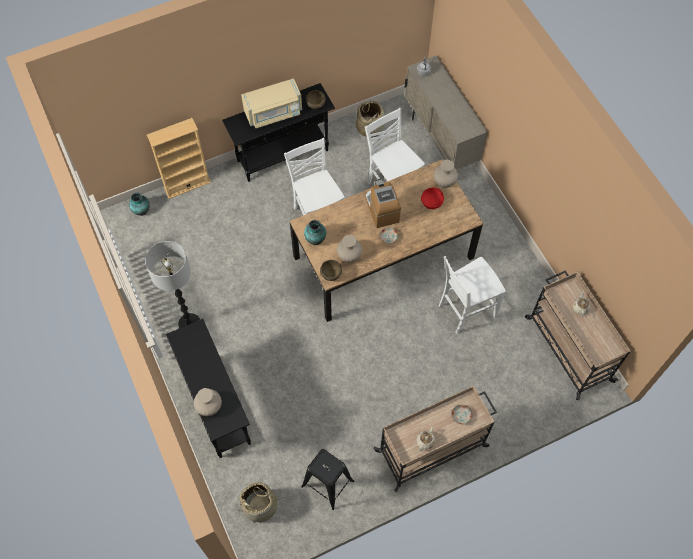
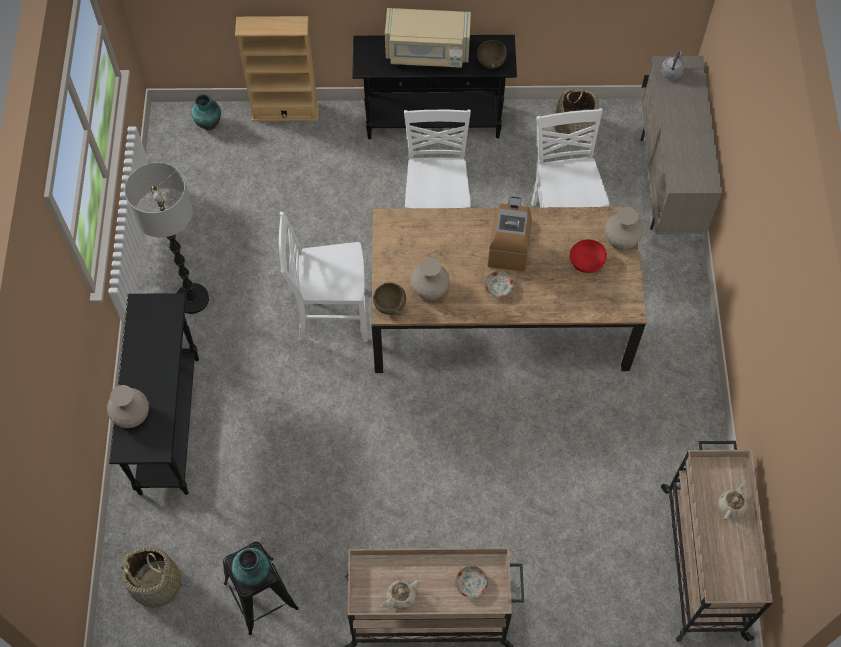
camera: 25 degrees right, 0 degrees up
(315, 239) = (395, 248): vase -> vase (254, 573)
(465, 310) = (578, 440): white chair -> white chair (330, 316)

